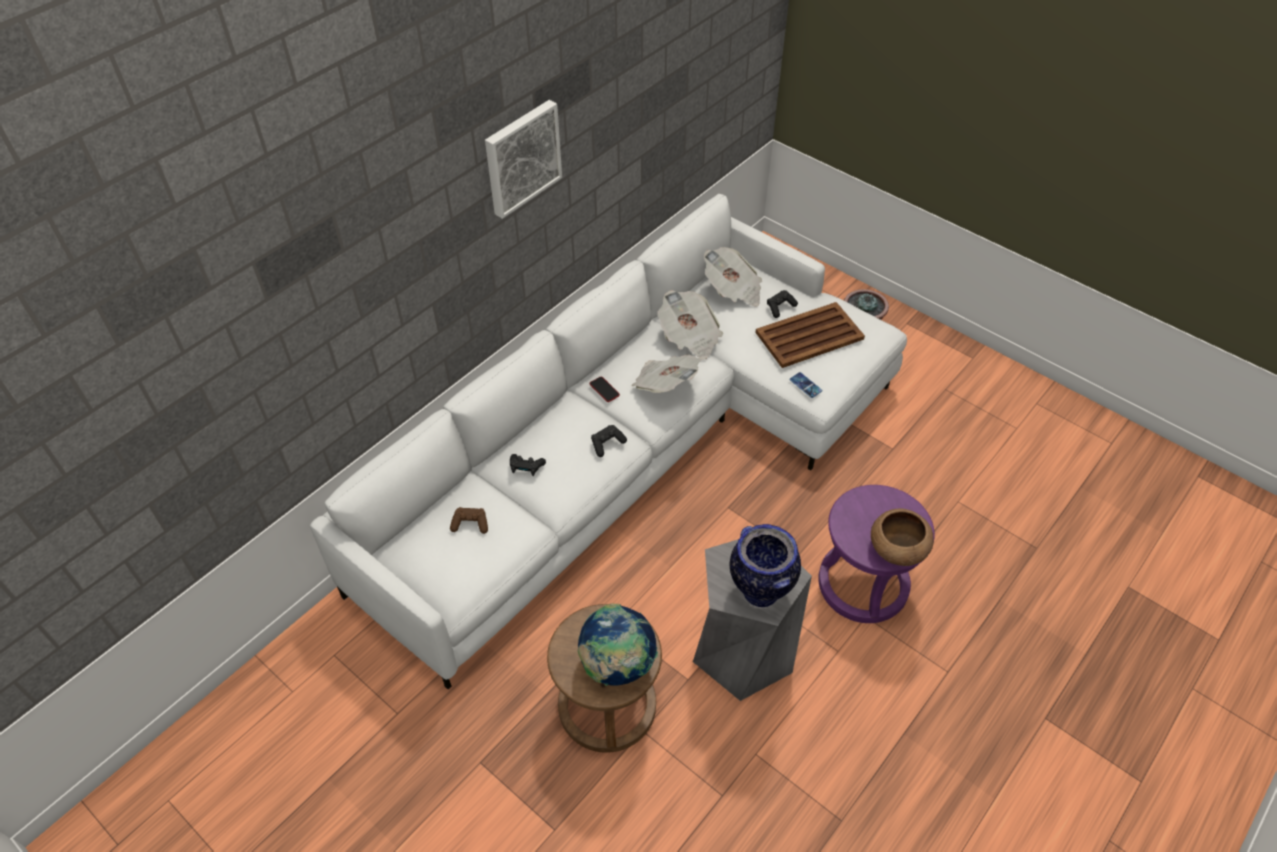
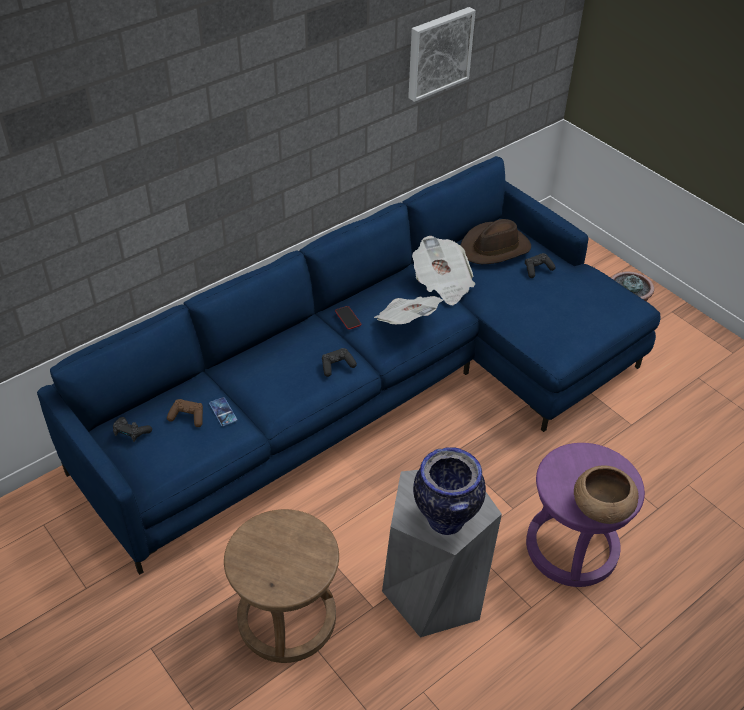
camera: 10 degrees right, 5 degrees down
(521, 157) = (288, 74): picture -> picture (438, 52)
(526, 468) = (254, 375): black game controller -> black game controller (131, 433)
(616, 665) = (290, 569): globe -> none
(636, 451) = (376, 387): white sofa -> blue sofa
(733, 290) = (495, 248): newspaper -> brown hat
(805, 385) = (545, 342): phone -> phone (223, 412)
(810, 335) = (561, 298): brown tray -> none

